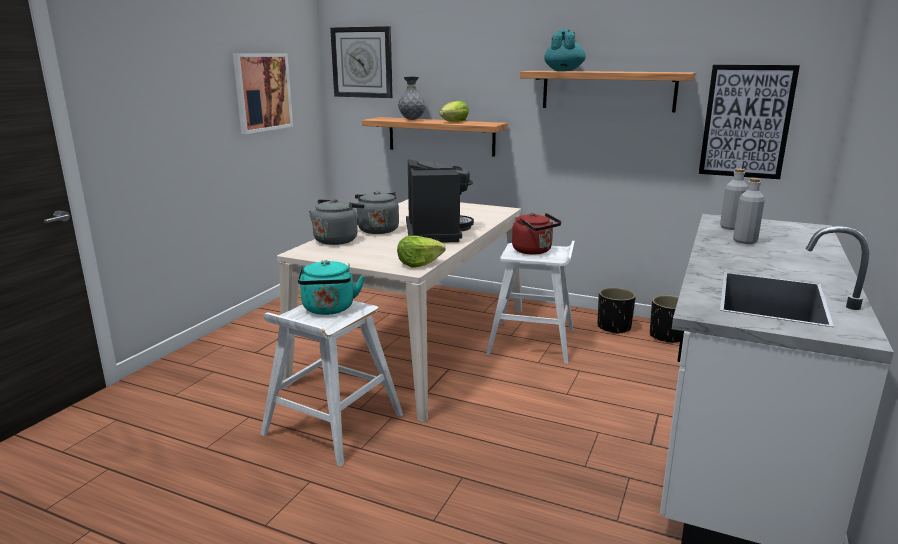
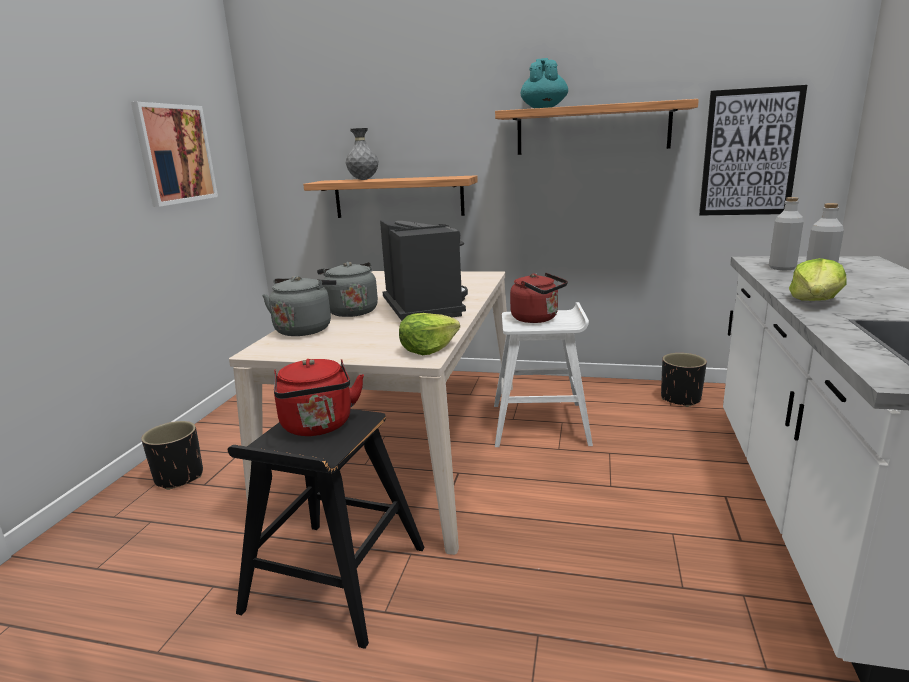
camera: 10 degrees left, 0 degrees up
(329, 309) = (318, 426): turquoise kettle -> red kettle
(332, 425) = (334, 580): white stool -> black stool
(362, 62) = (295, 117): wall clock -> none
(454, 122) = (415, 178): lettuce -> lettuce (815, 301)
(614, 327) = (620, 395): black planter -> black planter (179, 477)

